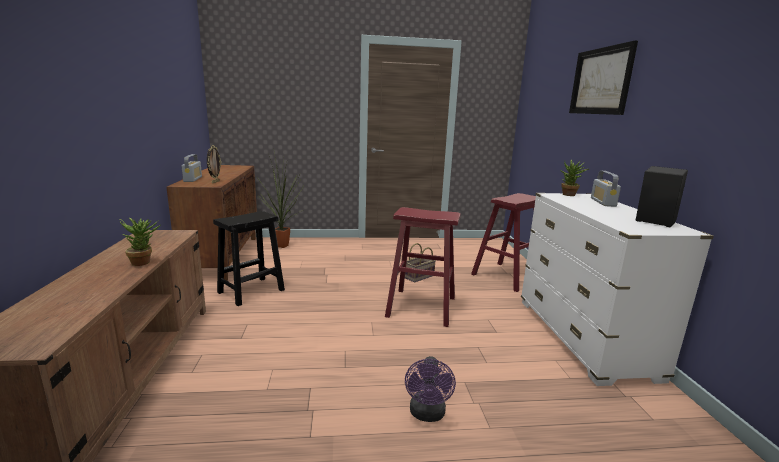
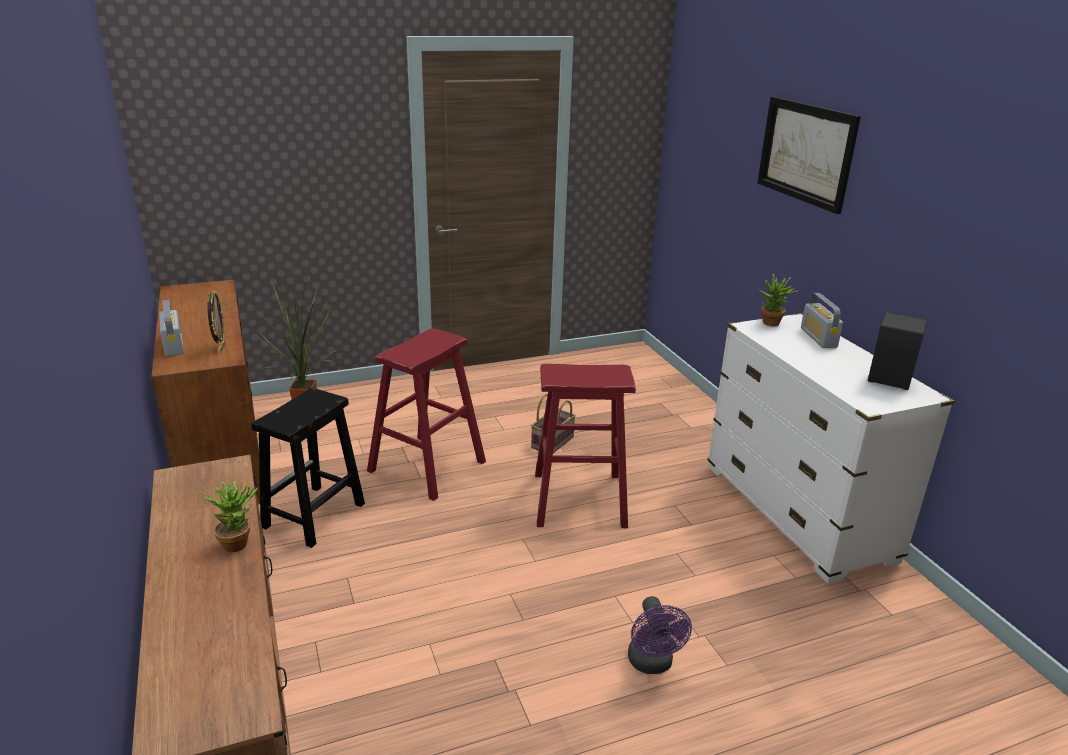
camera: 15 degrees left, 10 degrees up
(507, 276) = (675, 421): red stool -> red stool (427, 466)

